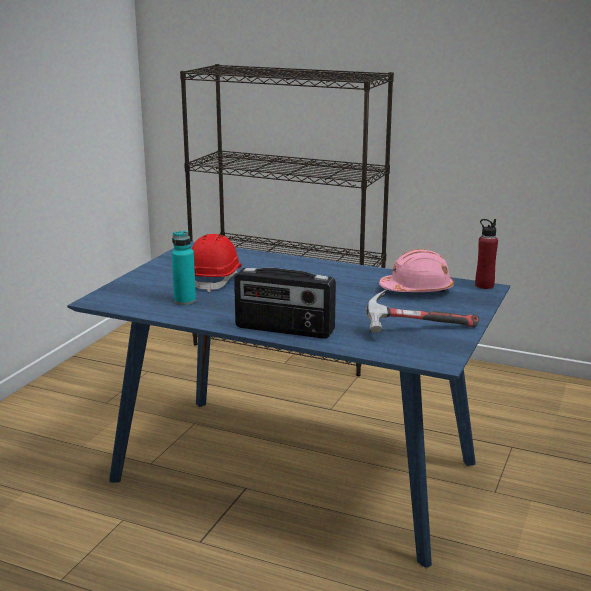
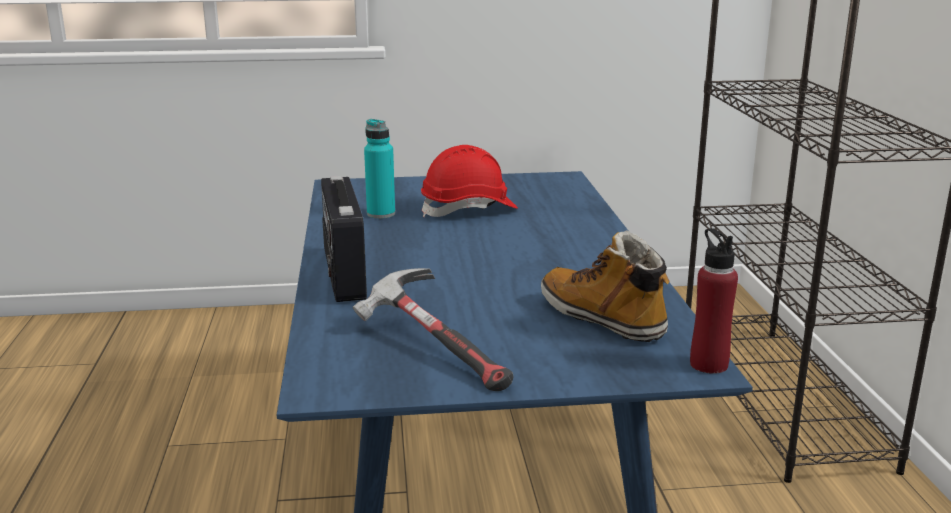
camera: 60 degrees right, 0 degrees up
(417, 290) = (603, 319): pink hard hat -> boot

